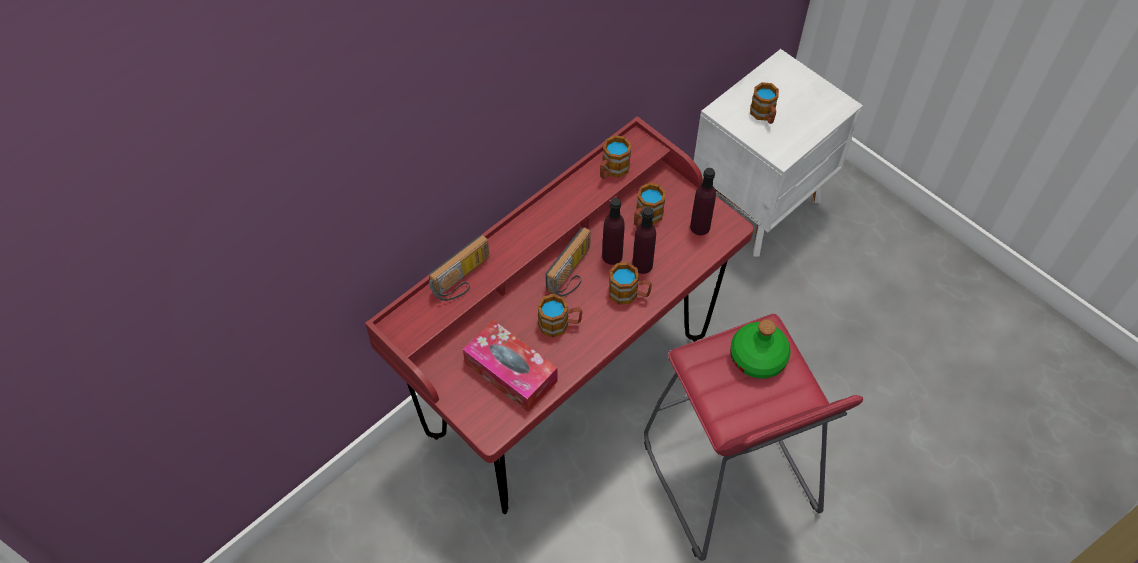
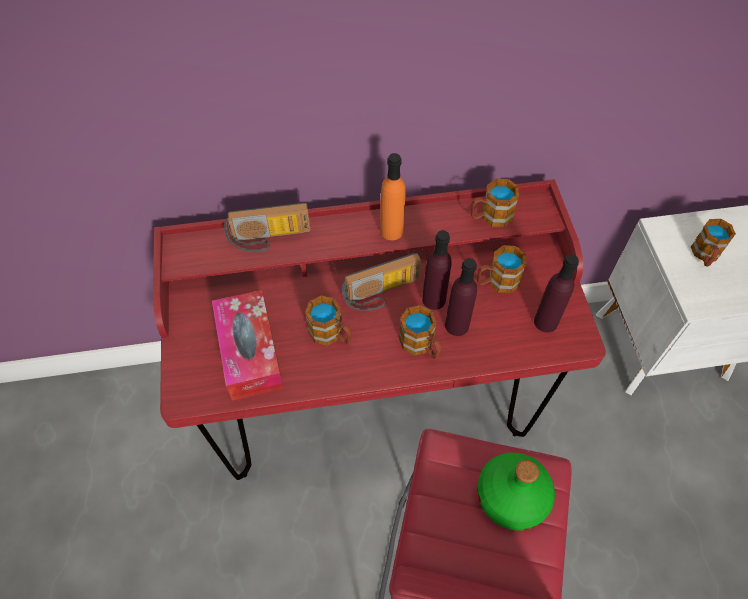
camera: 35 degrees right, 0 degrees up
(550, 221) = (391, 231): none -> orange bottle

